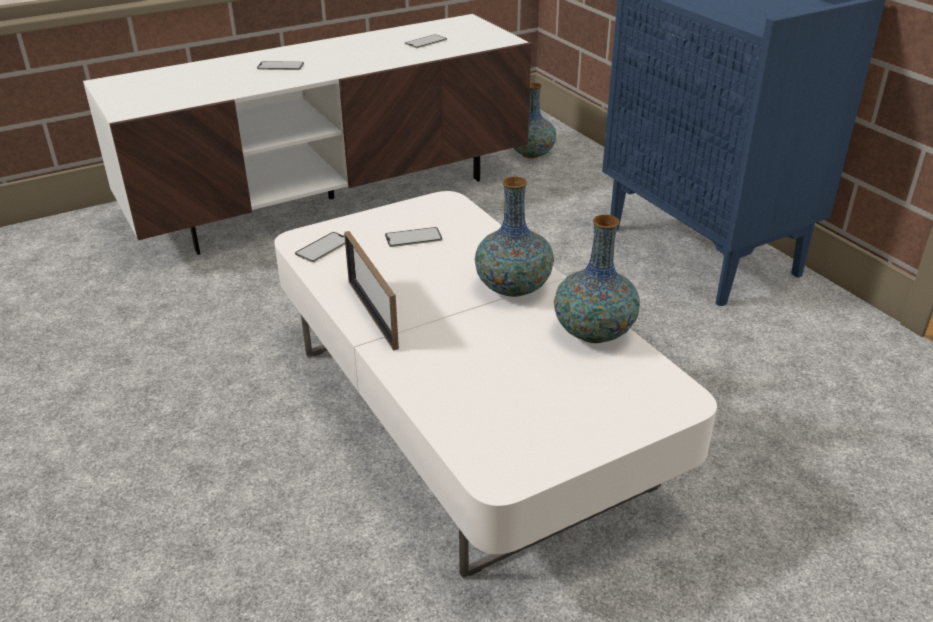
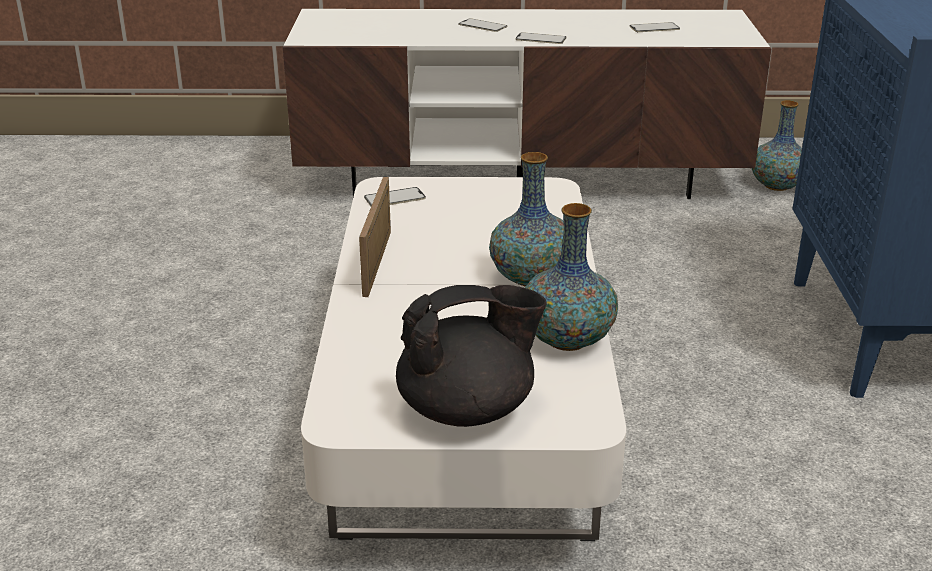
camera: 30 degrees right, 5 degrees down
(413, 237) = (486, 211): phone -> phone (540, 39)
(585, 422) = (468, 409): none -> black teapot

